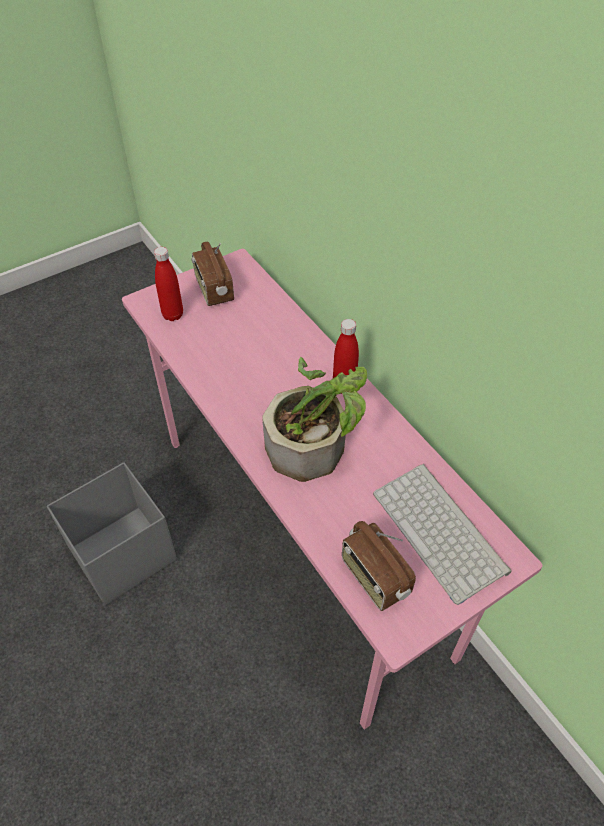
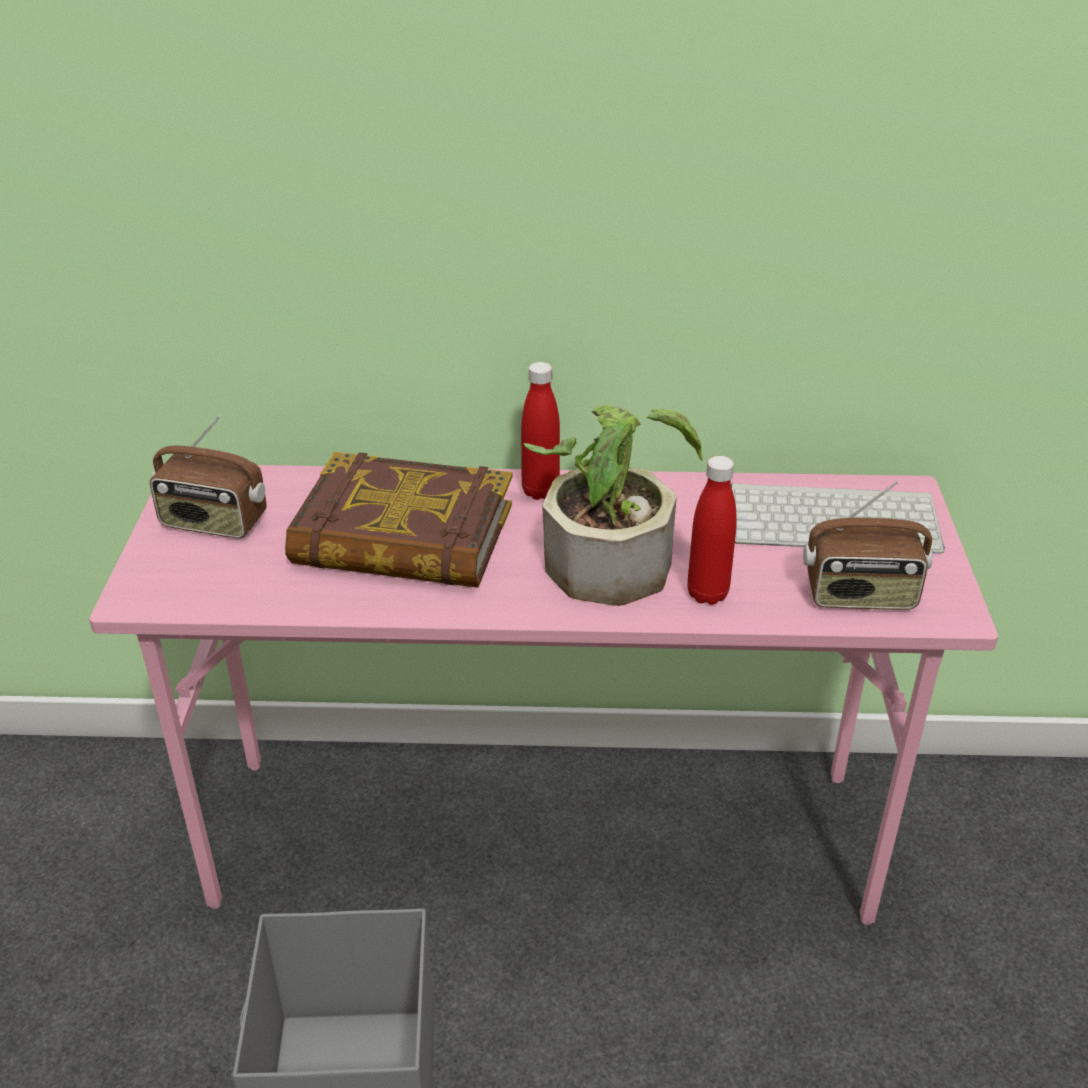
camera: 55 degrees left, 15 degrees down
(173, 315) = (208, 581): red bottle -> red bottle (707, 594)
(259, 358) = (403, 537): none -> book

